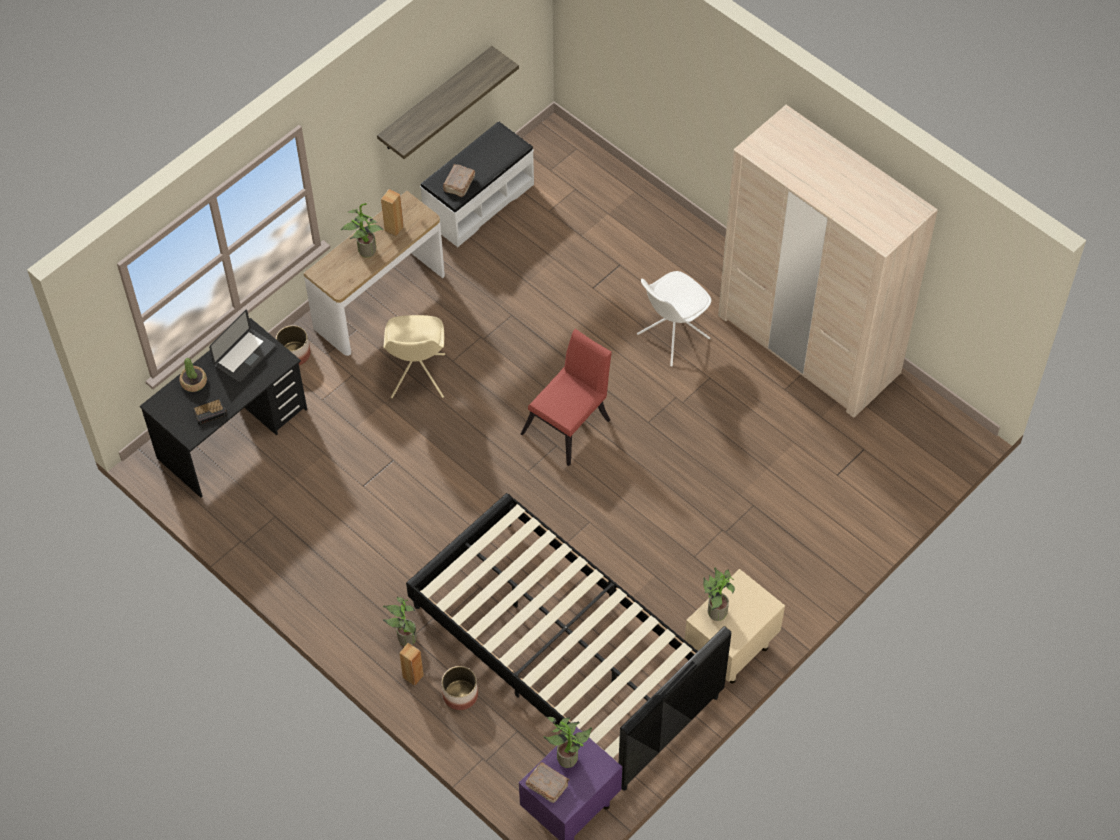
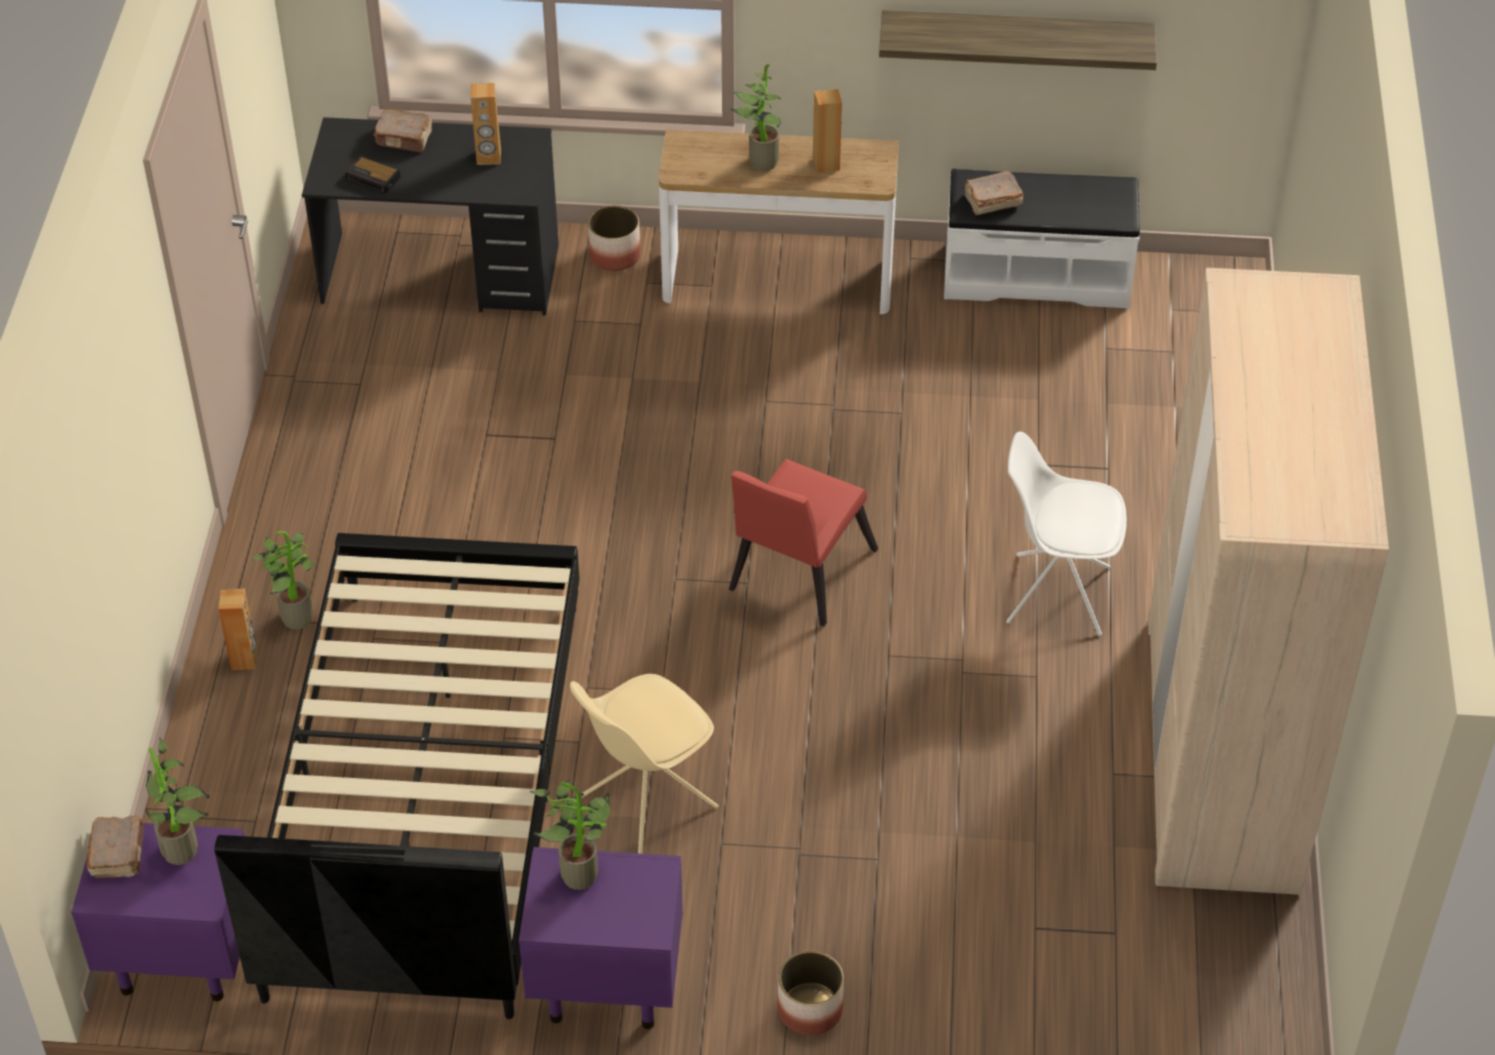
camera: 50 degrees right, 10 degrees down
(194, 382) = (404, 139): potted plant -> brown book
(245, 356) = (488, 157): laptop -> brown speaker
(417, 377) = (704, 384): beige chair -> beige chair (645, 803)
(460, 695) = (258, 726): planter -> planter (809, 1009)
(570, 423) = (796, 575): red chair -> red chair turned 120 degrees clockwise
(730, 650) = (604, 984): beige nightstand -> purple nightstand

